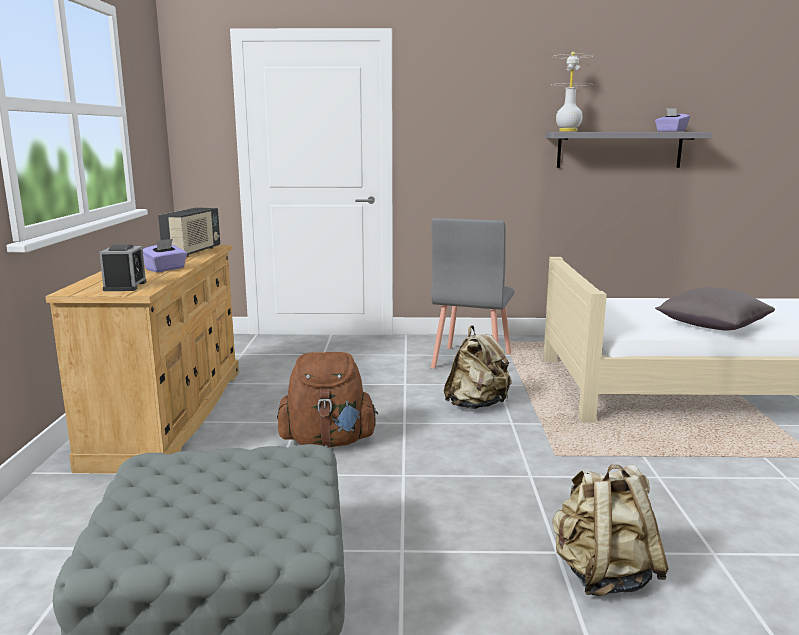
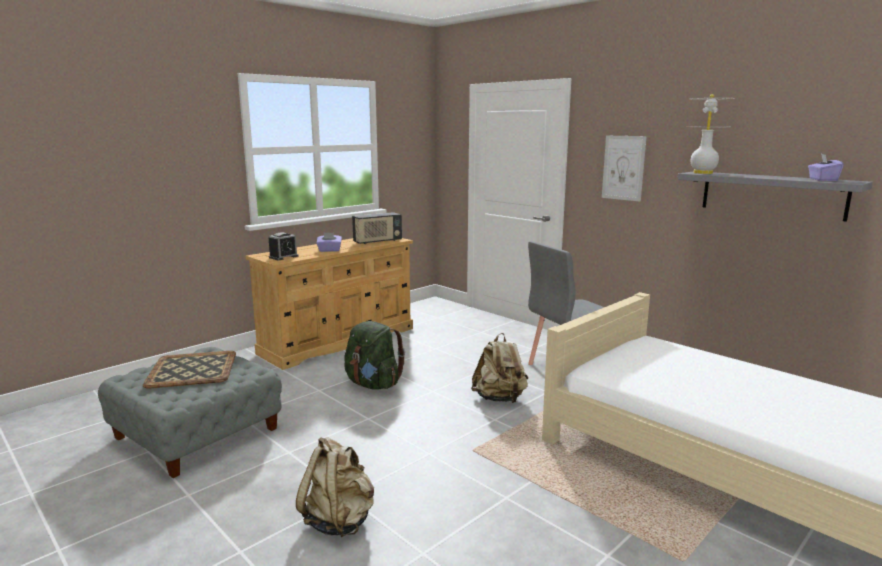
camera: 45 degrees right, 0 degrees up
(200, 491) = (191, 370): none -> tray
(328, 441) = (373, 384): brown backpack -> green backpack
(467, 132) = (623, 168): none -> picture
(711, 326) = (692, 395): grey pillow -> none

